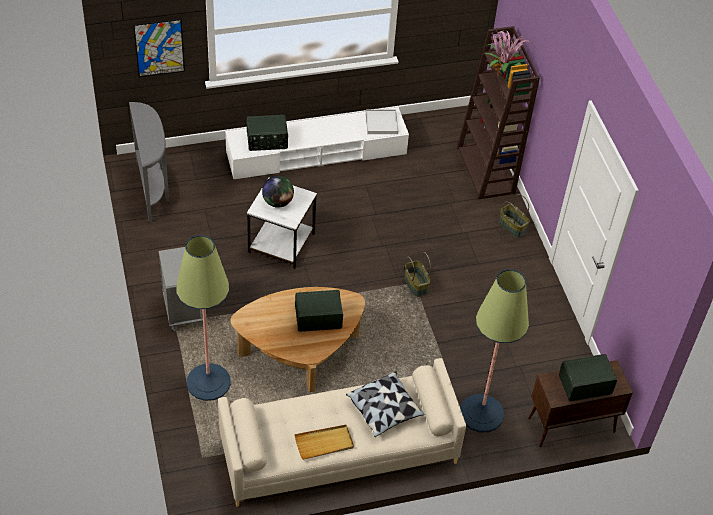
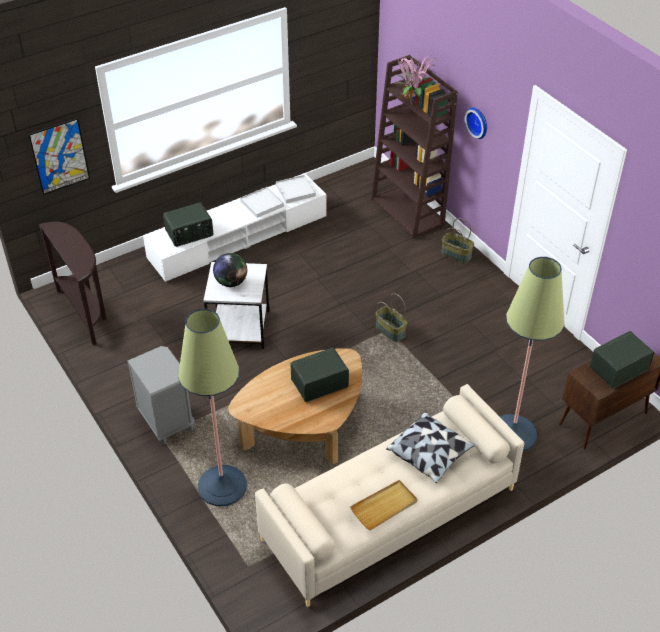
camera: 15 degrees left, 5 degrees down
(153, 189) = (85, 312): grey console table -> brown console table
(345, 128) = (262, 204): none -> white tray
(551, 112) = (478, 122): none -> wall clock

